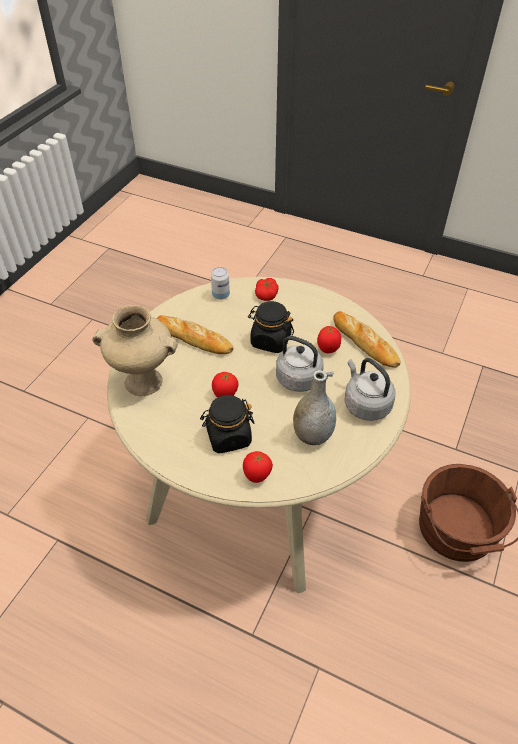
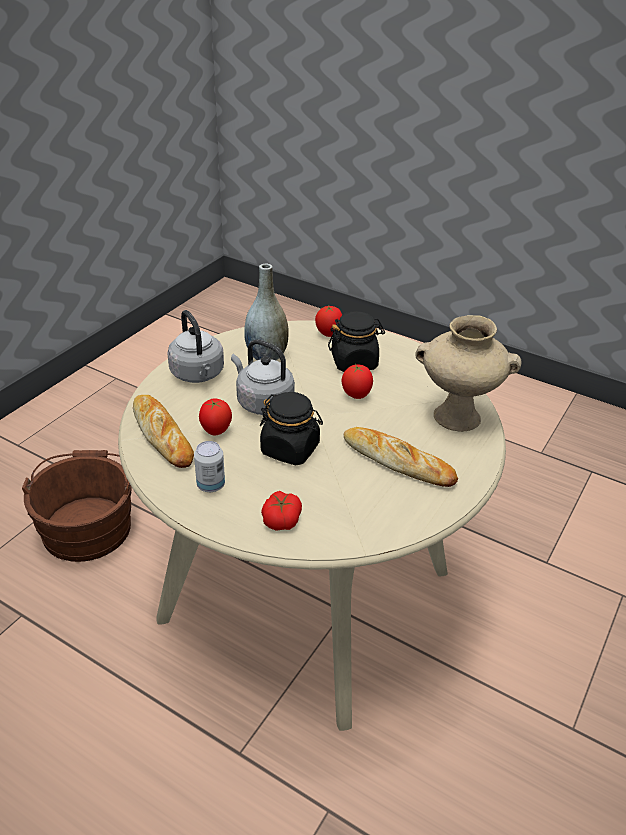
camera: 175 degrees left, 10 degrees down
(221, 295) = (358, 526): can -> can (211, 485)

